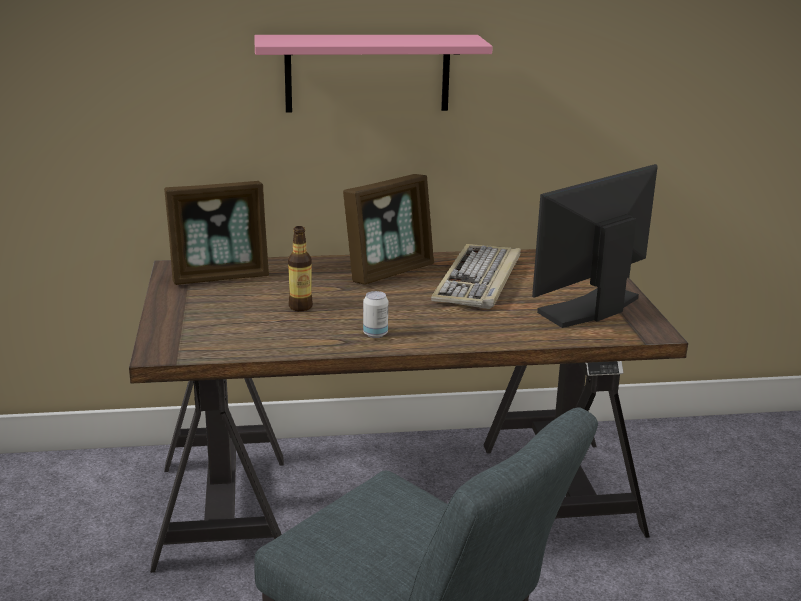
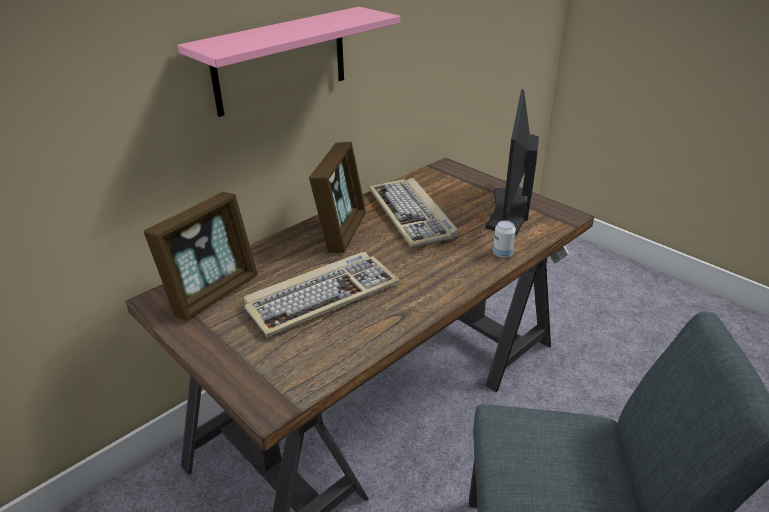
camera: 35 degrees left, 10 degrees up
(300, 307) = (322, 295): bottle -> keyboard
(375, 334) = (412, 297): can -> can (502, 254)

